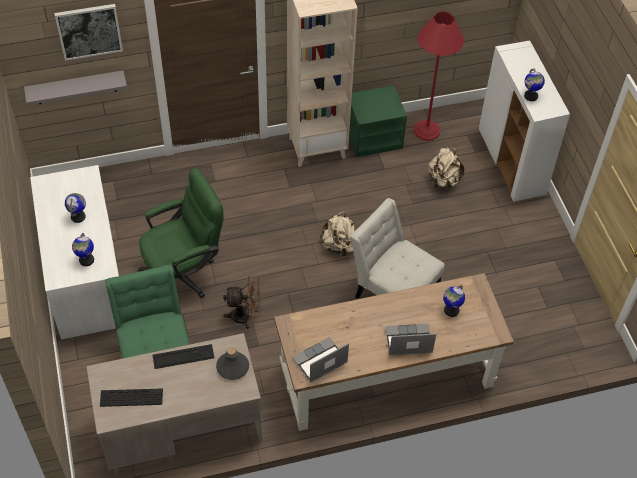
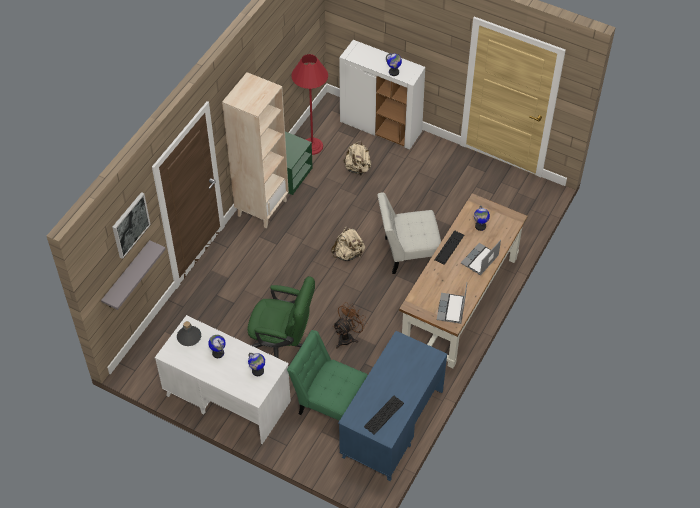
camera: 45 degrees left, 0 degrees up
(180, 428) = (392, 425): beige desk -> blue desk
(183, 356) = (381, 370): keyboard -> keyboard (449, 247)
(184, 273) = (282, 344): green office chair -> green office chair turned 90 degrees clockwise
(232, 367) = (413, 352): grey bottle -> grey bottle (189, 337)

